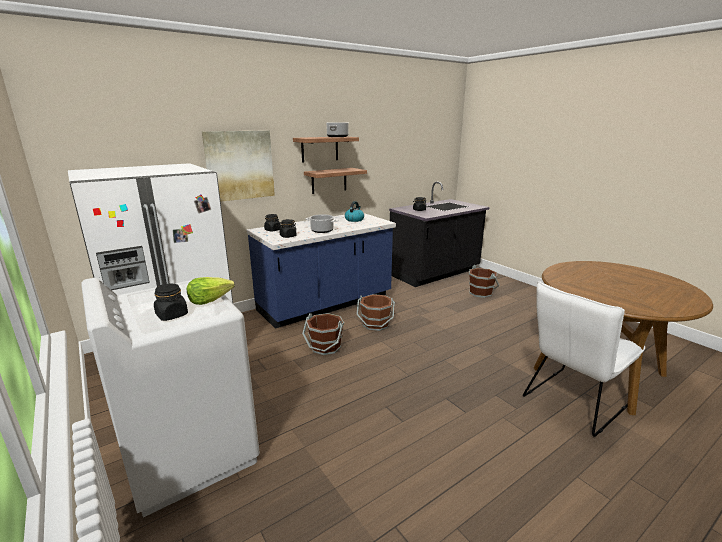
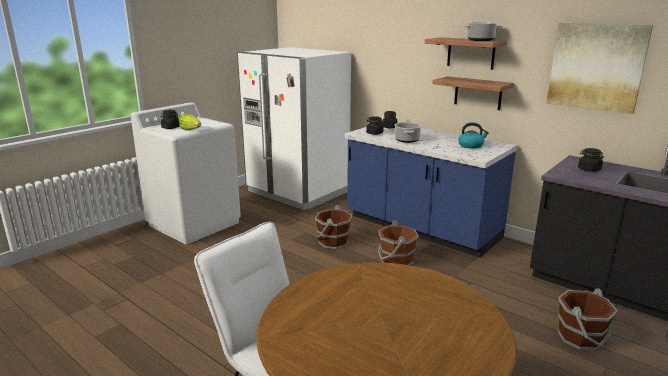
camera: 75 degrees right, 0 degrees up
(239, 165) = (387, 59): picture -> picture (596, 66)

